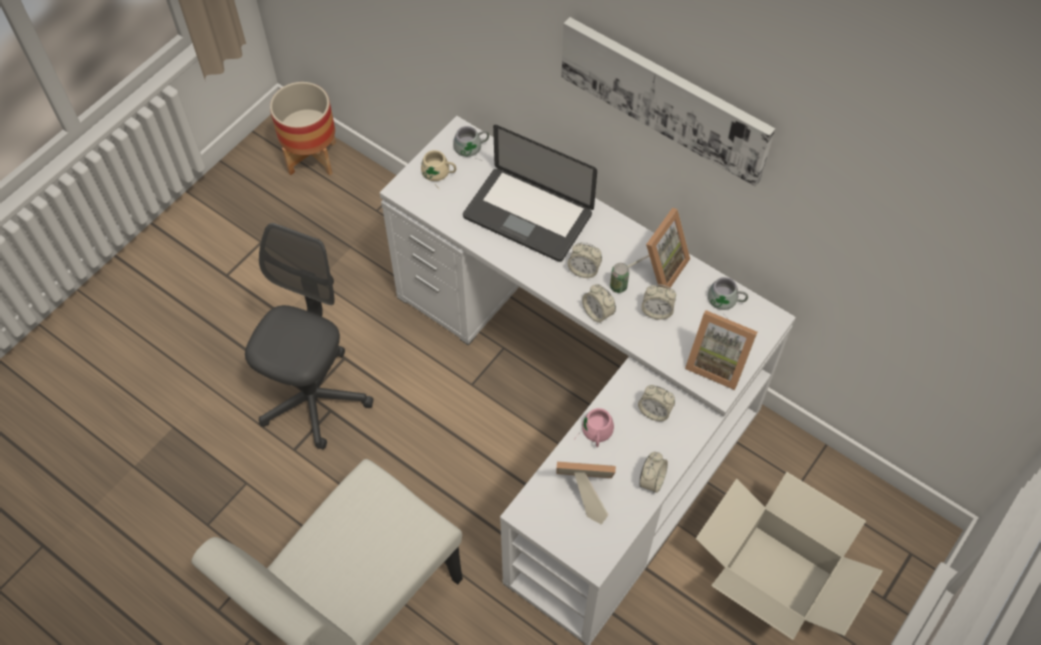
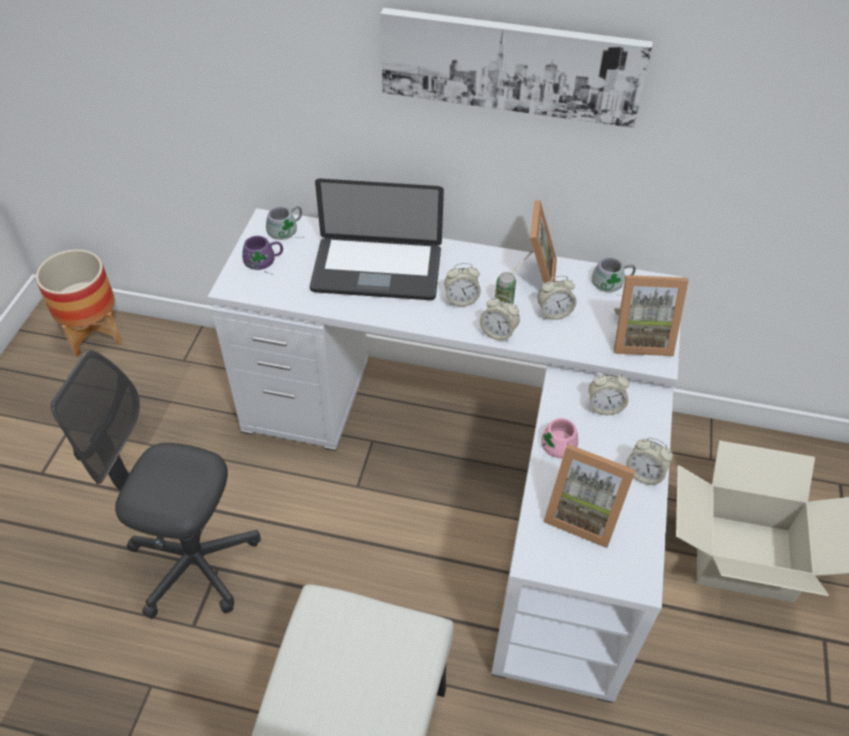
camera: 25 degrees left, 10 degrees down
(314, 398) = (194, 562): grey office chair -> grey office chair turned 75 degrees counterclockwise
(438, 174) = (263, 262): beige mug -> purple mug
(583, 492) = (583, 513): picture frame -> picture frame turned 135 degrees counterclockwise
(651, 480) = (644, 474): alarm clock -> alarm clock turned 120 degrees clockwise

